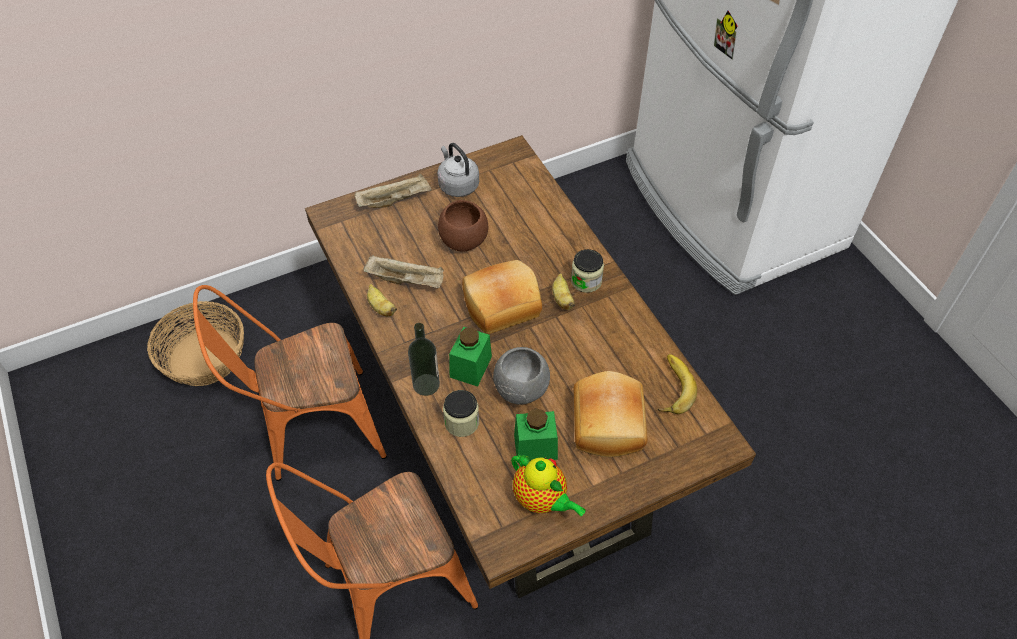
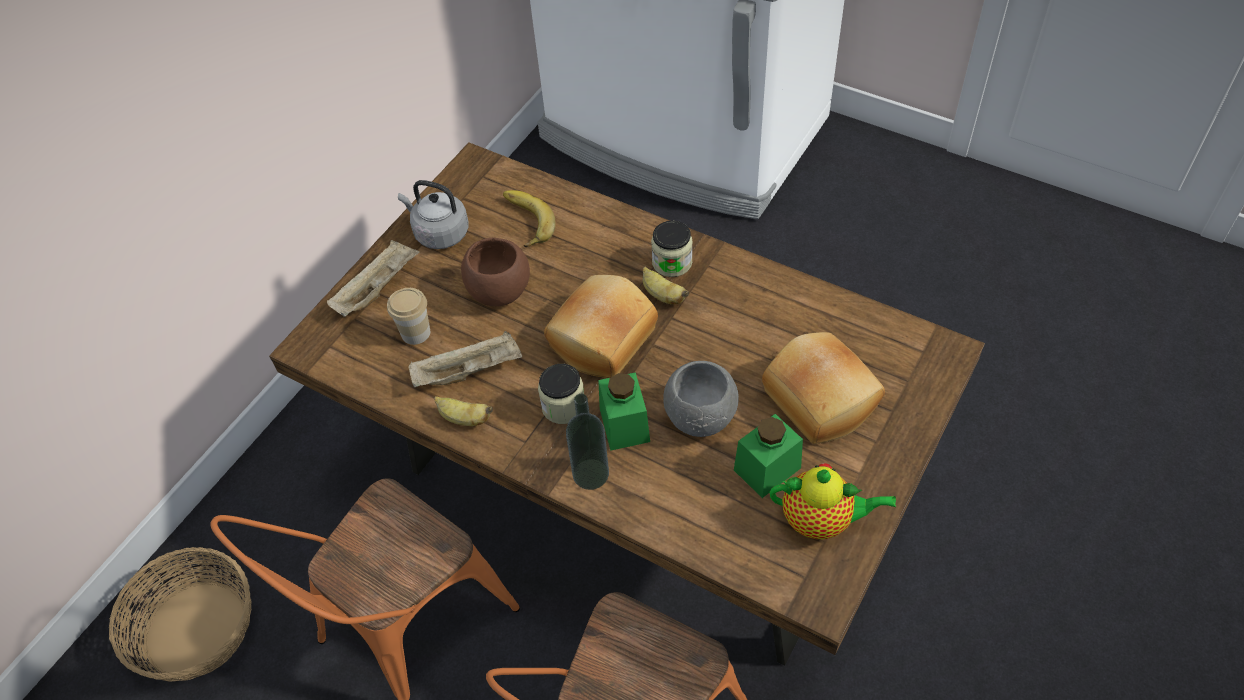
camera: 30 degrees left, 0 degrees up
(395, 240) = (415, 333): none -> cup
(461, 422) = (666, 491): jar -> jar (563, 406)
(670, 387) = (850, 324): banana -> banana (524, 222)

